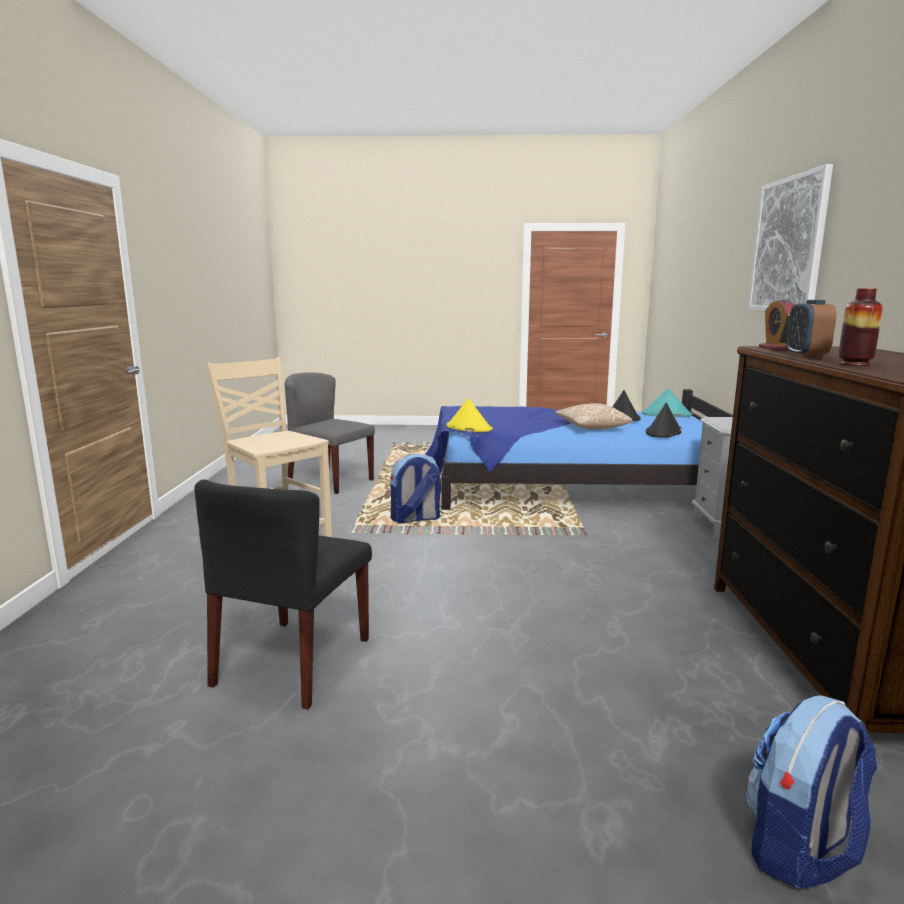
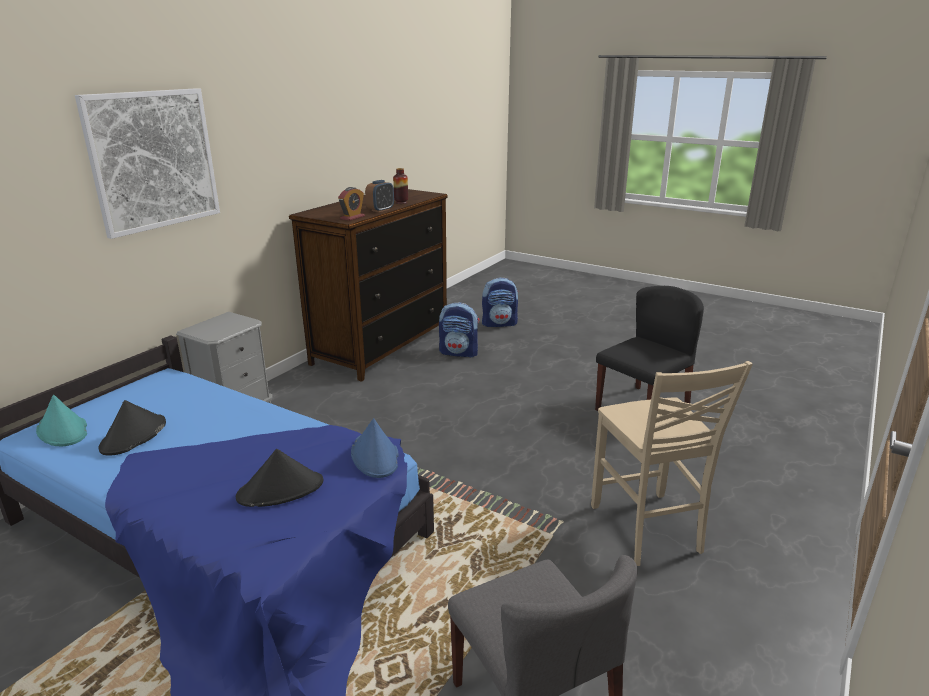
camera: 150 degrees left, 10 degrees up
(415, 519) = (478, 523): backpack -> backpack (459, 352)
(468, 428) = (375, 456): yellow hat -> blue hat
(591, 428) = (229, 423): pillow -> none
(663, 432) = (192, 391): black hat -> black hat (281, 490)

